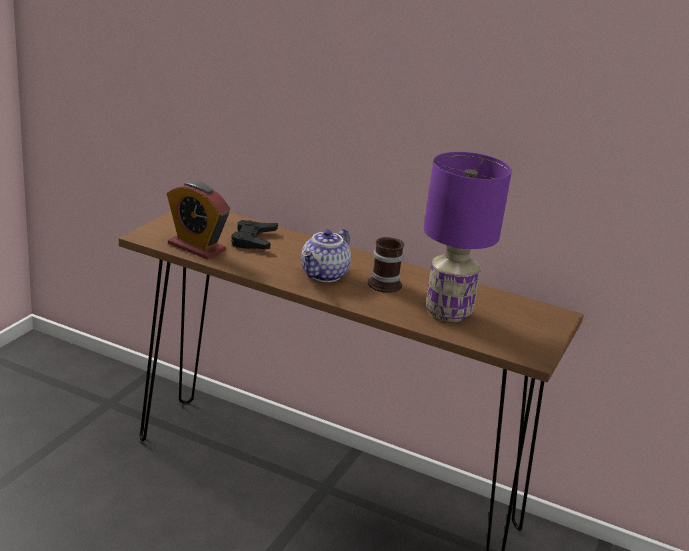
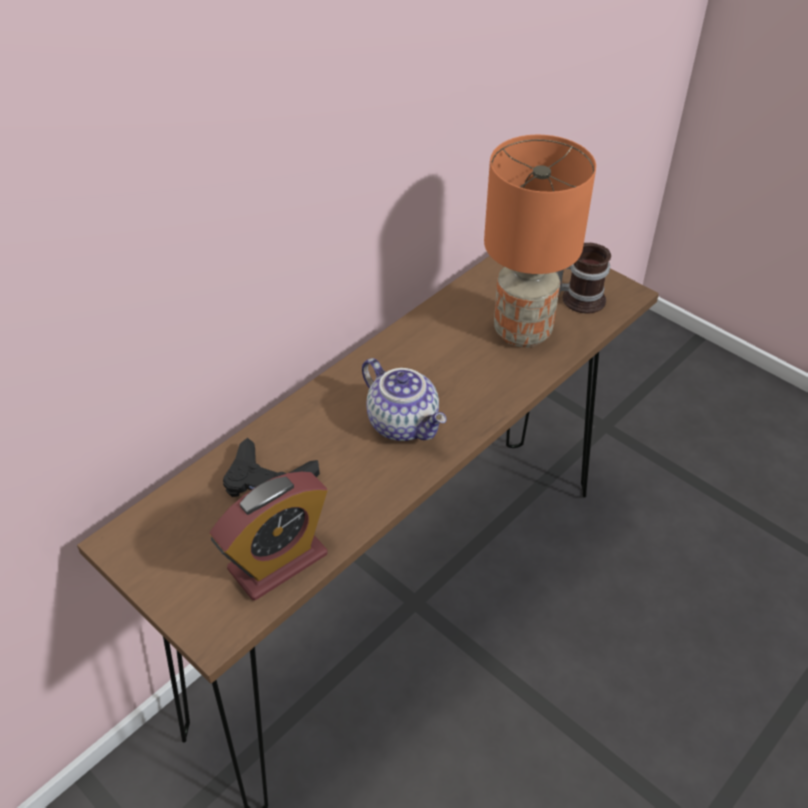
camera: 70 degrees left, 20 degrees up
(385, 283) = (435, 368): mug -> mug (579, 298)
(447, 313) = (522, 332): purple table lamp -> orange table lamp

